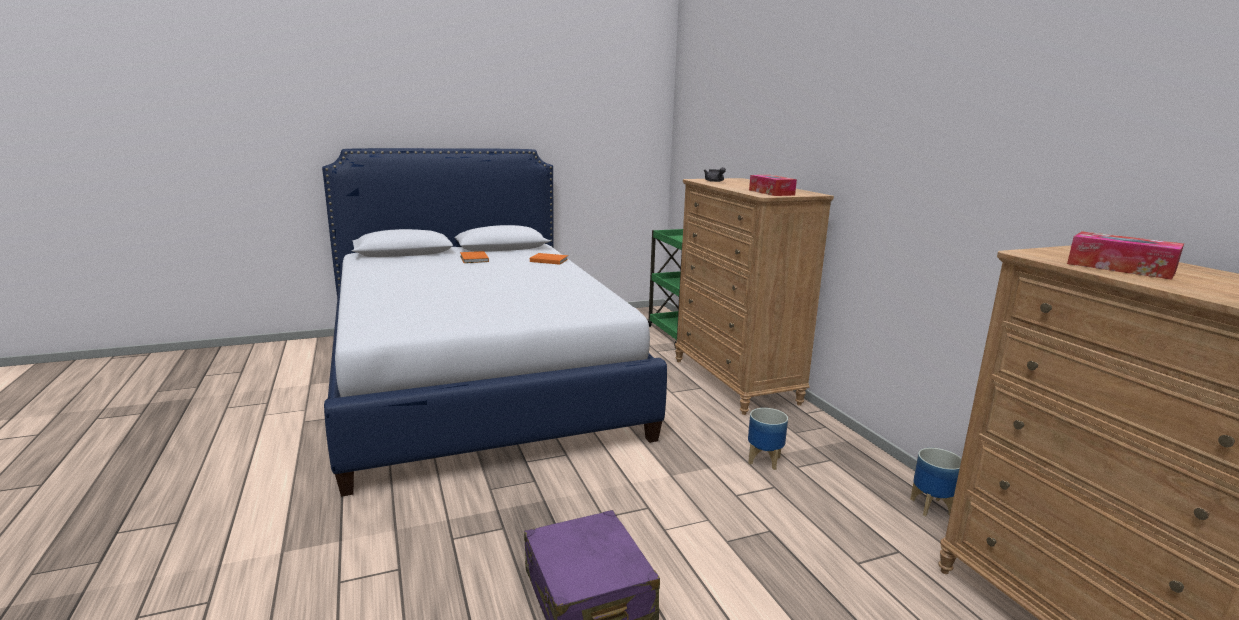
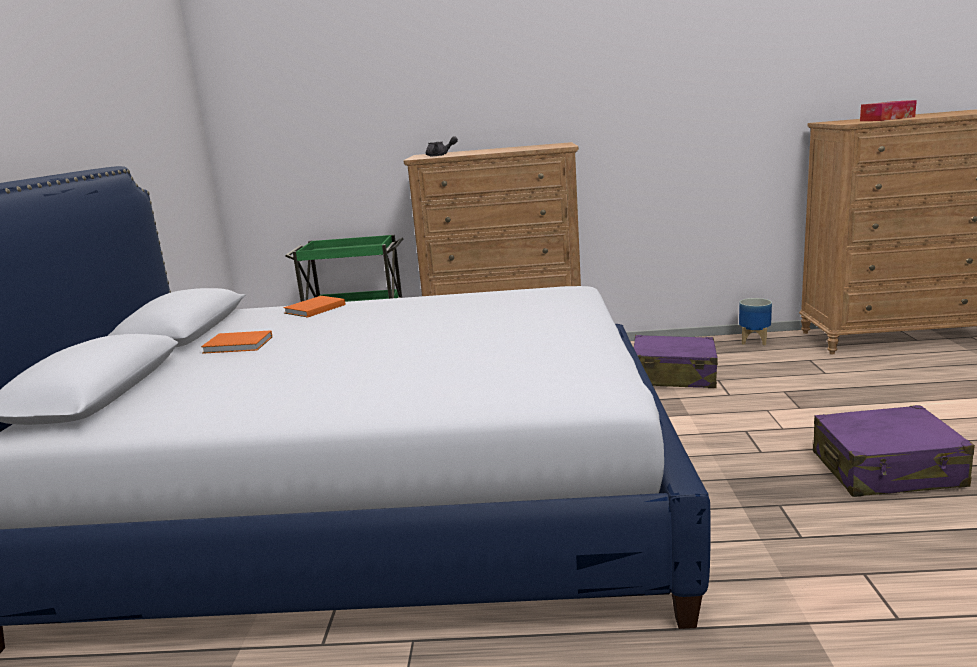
camera: 65 degrees left, 0 degrees up
(763, 460) = (673, 376): planter -> purple suitcase
(771, 192) = (546, 146): tissue box -> none

